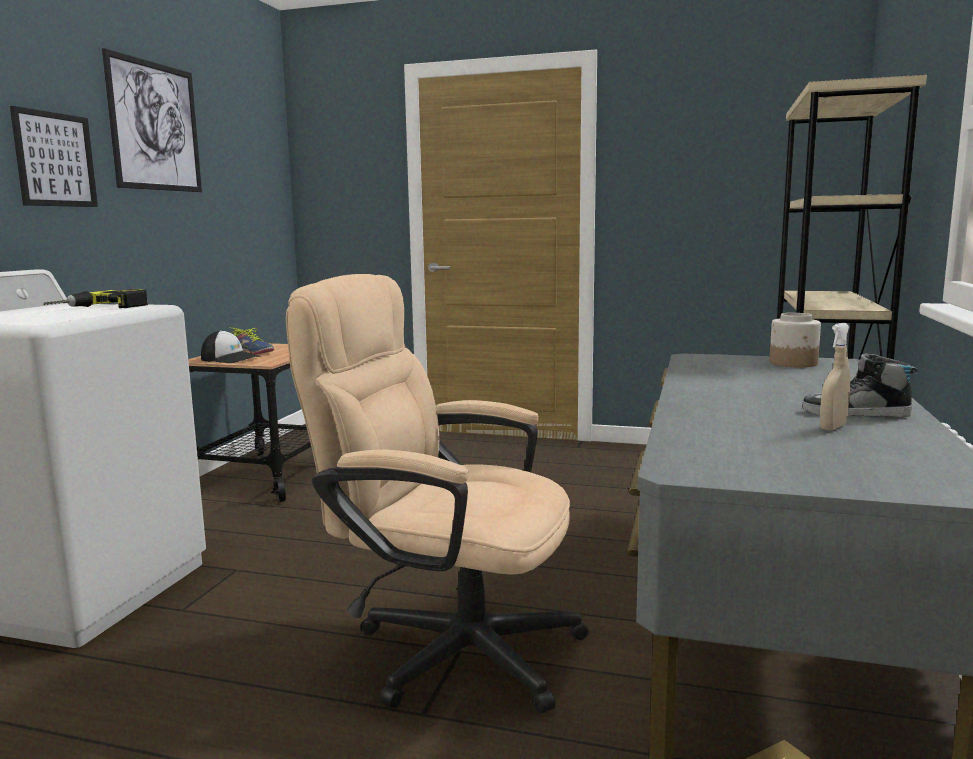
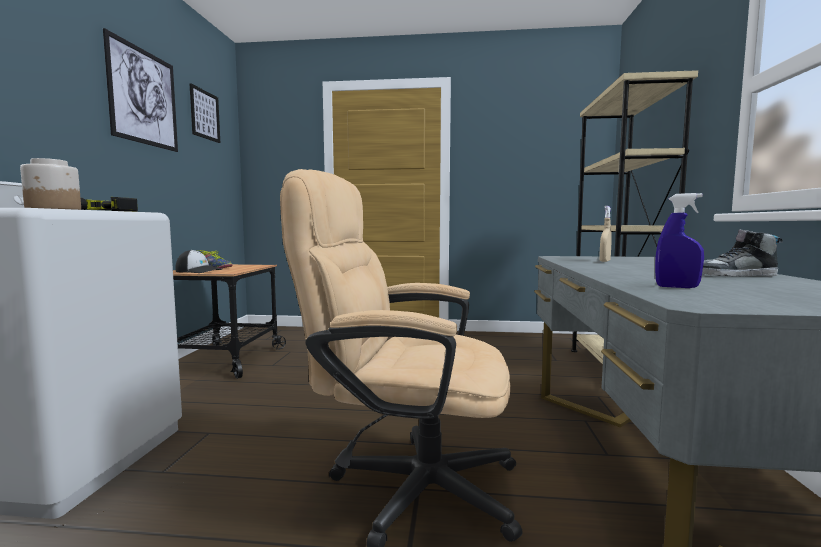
camera: 10 degrees left, 5 degrees down
(55, 159) = (58, 102): picture -> picture (205, 115)
(722, 438) = (677, 287): none -> blue spray bottle
(793, 363) = (628, 258): jar -> jar (54, 209)
(833, 427) = (741, 281): beige spray bottle -> beige spray bottle (604, 261)

